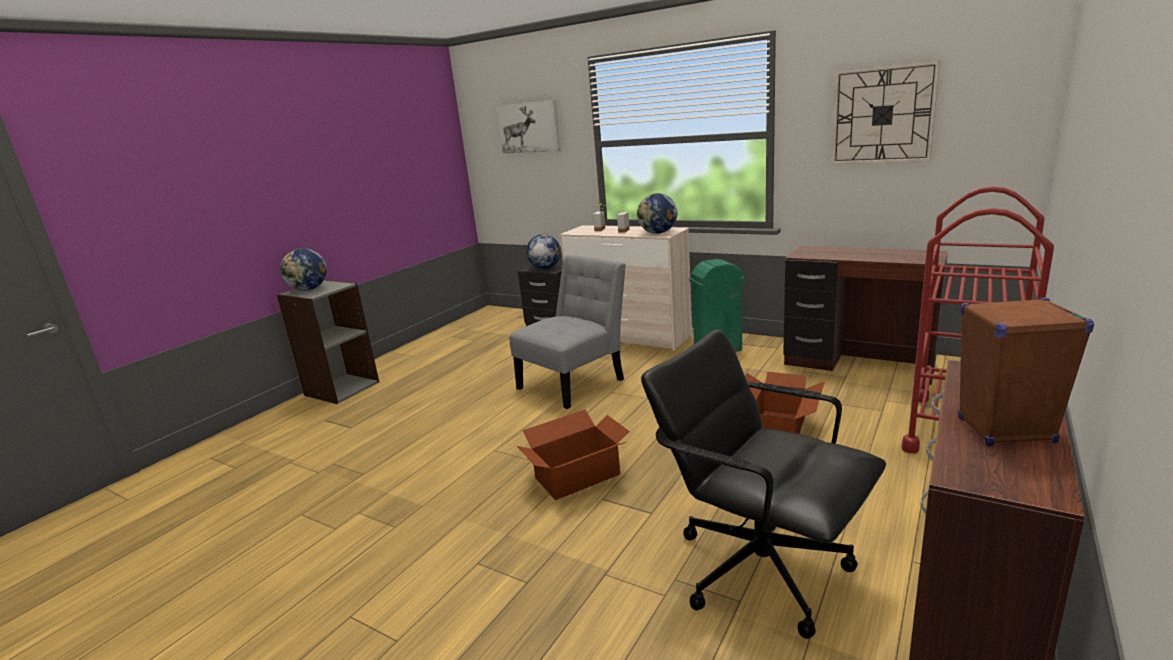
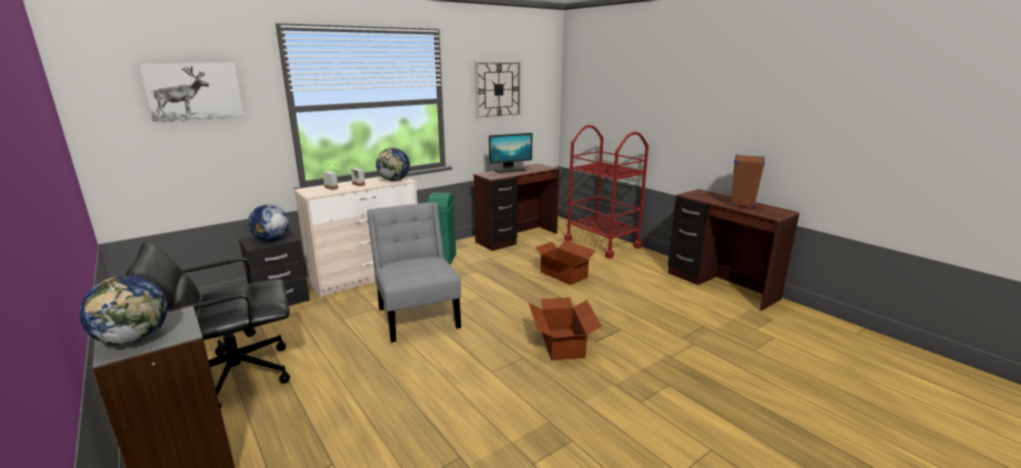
camera: 70 degrees left, 0 degrees up
(760, 568) = (681, 315): black office chair -> black office chair (235, 376)
(856, 252) = (510, 170): none -> monitor

